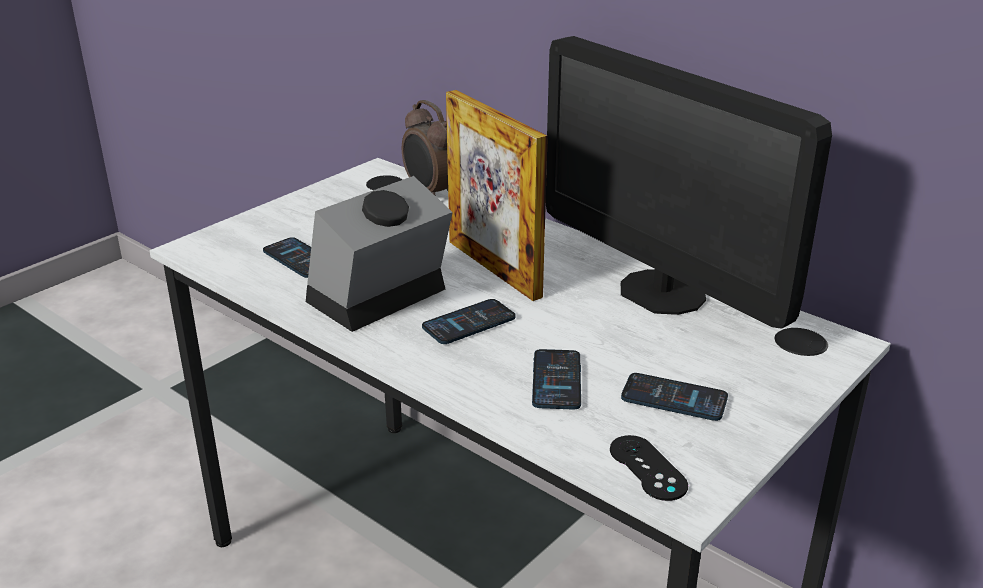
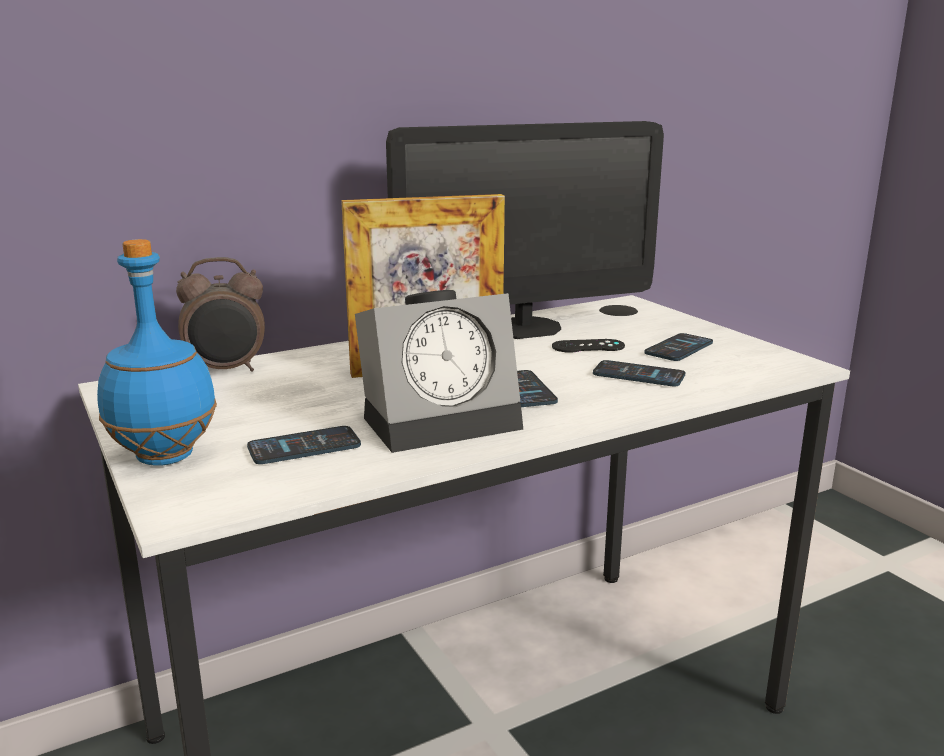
camera: 70 degrees left, 10 degrees down
(266, 220) = (167, 456): none -> blue bottle
(377, 299) = (444, 420): alarm clock -> alarm clock turned 90 degrees counterclockwise
(647, 468) = (766, 368): black game controller -> black game controller (588, 346)

